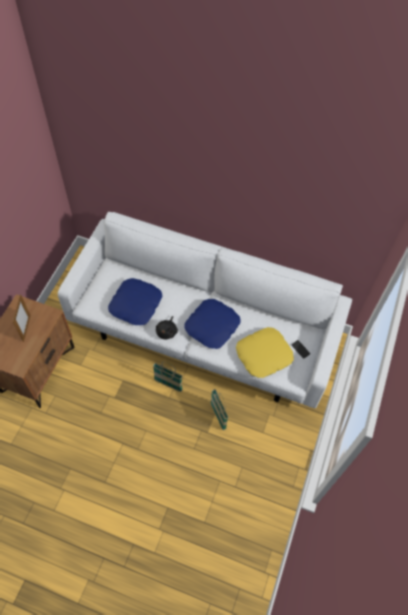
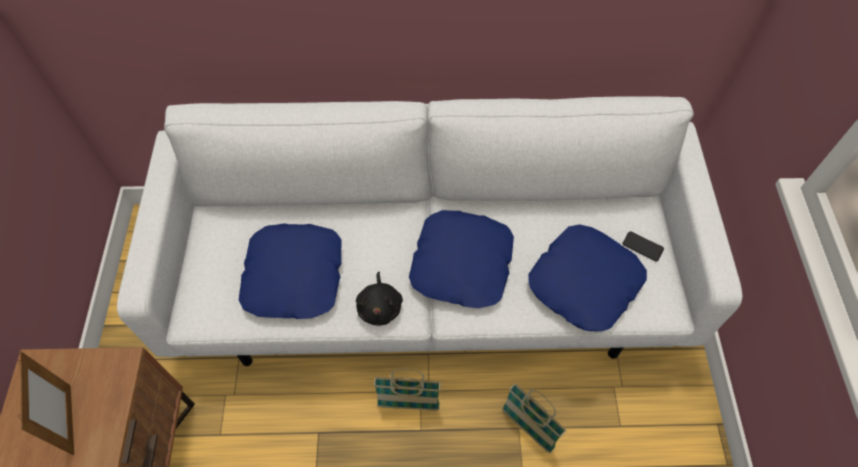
camera: 20 degrees left, 0 degrees up
(263, 354) = (583, 282): yellow pillow -> blue pillow

